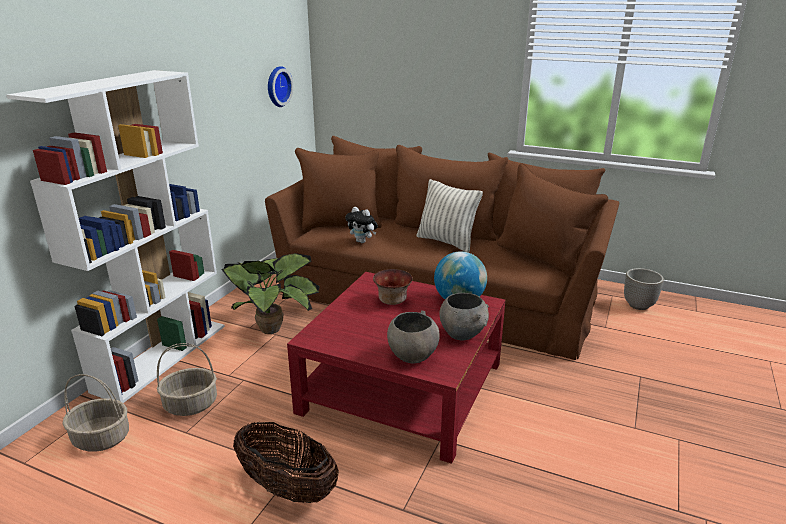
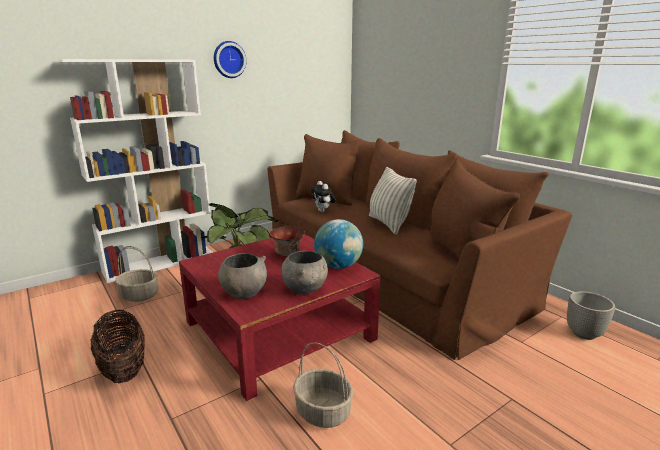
camera: 30 degrees right, 5 degrees down
(100, 438) = (74, 298): basket -> basket (322, 412)
(277, 86) = (310, 89): wall clock -> wall clock (228, 59)

